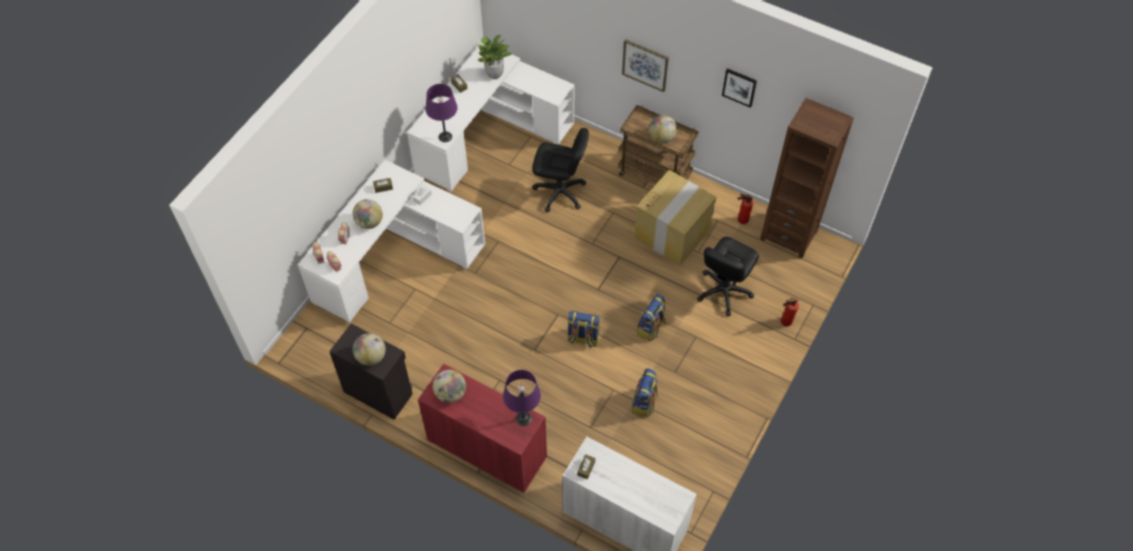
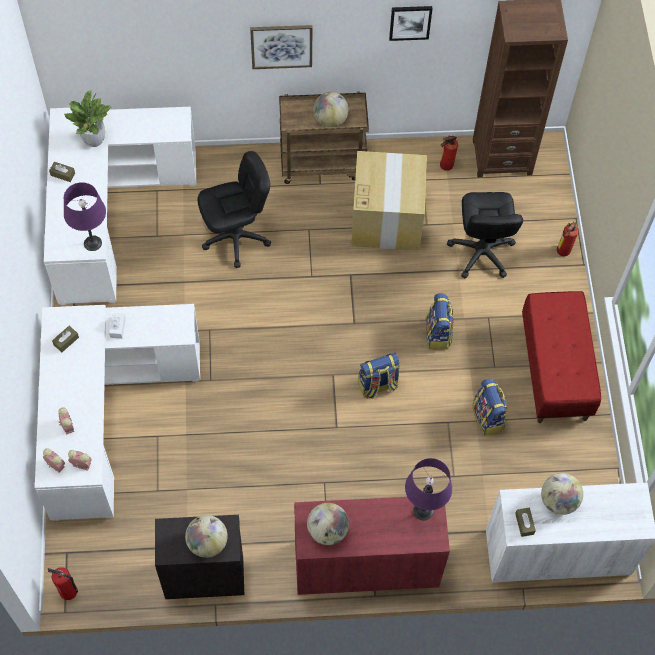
camera: 35 degrees left, 5 degrees up
(290, 352) = (69, 591): none -> fire extinguisher
(369, 222) = (81, 391): globe -> globe (558, 501)
(717, 399) = (555, 370): none -> red bench

